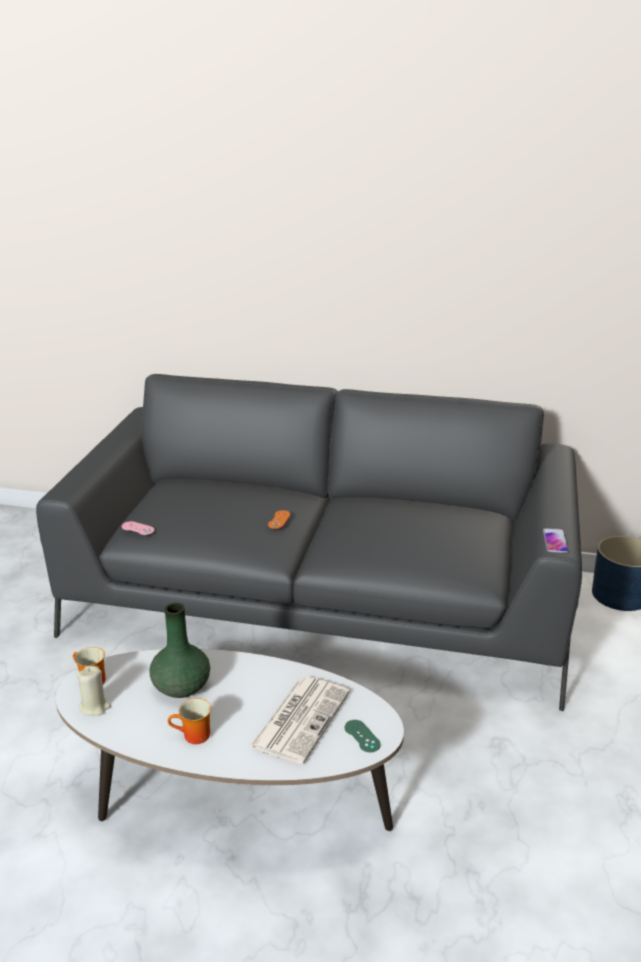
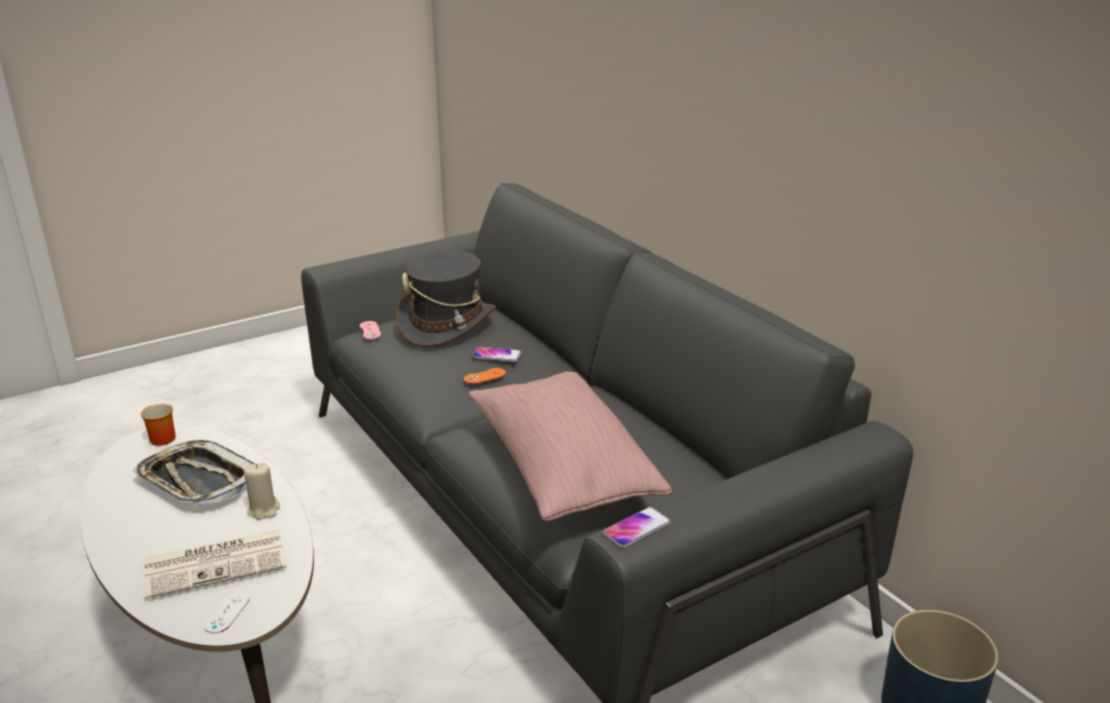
camera: 45 degrees right, 0 degrees up
(95, 707) = (129, 458): beige candle -> beige candle (264, 510)
(181, 688) = (197, 480): green vase -> tray
(193, 499) = (447, 324): none -> grey hat
(193, 737) = (134, 523): mug -> none
(264, 503) = (497, 355): none -> phone
(362, 736) = (227, 612): green game controller -> white game controller
(422, 546) = (562, 468): none -> pink pillow

